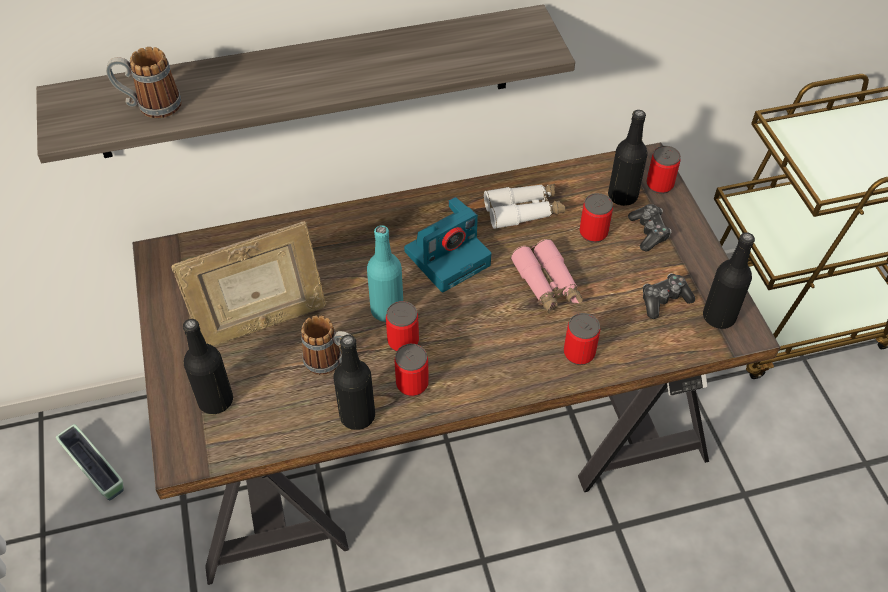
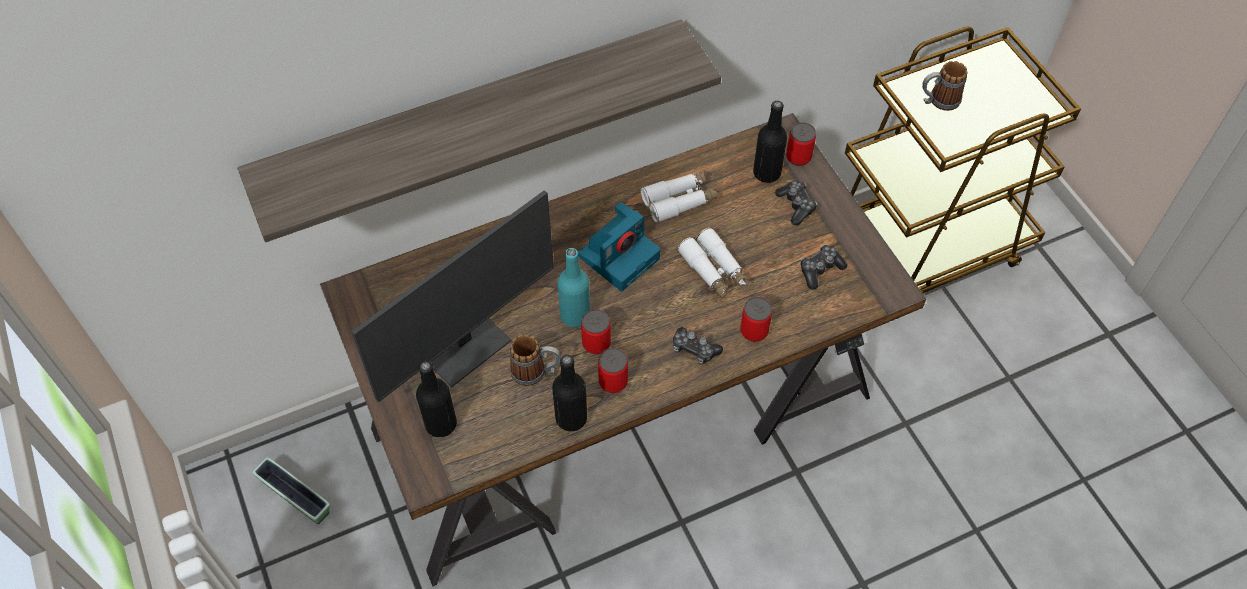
camera: 10 degrees left, 5 degrees up
(150, 106) = (351, 173): mug -> mug (938, 101)
(262, 323) = (464, 345): picture frame -> monitor
(508, 364) = (694, 350): none -> game controller
(547, 284) = (714, 269): pink binoculars -> white binoculars
(593, 233) = (746, 213): can -> none
(719, 317) = (870, 278): black bottle -> none

